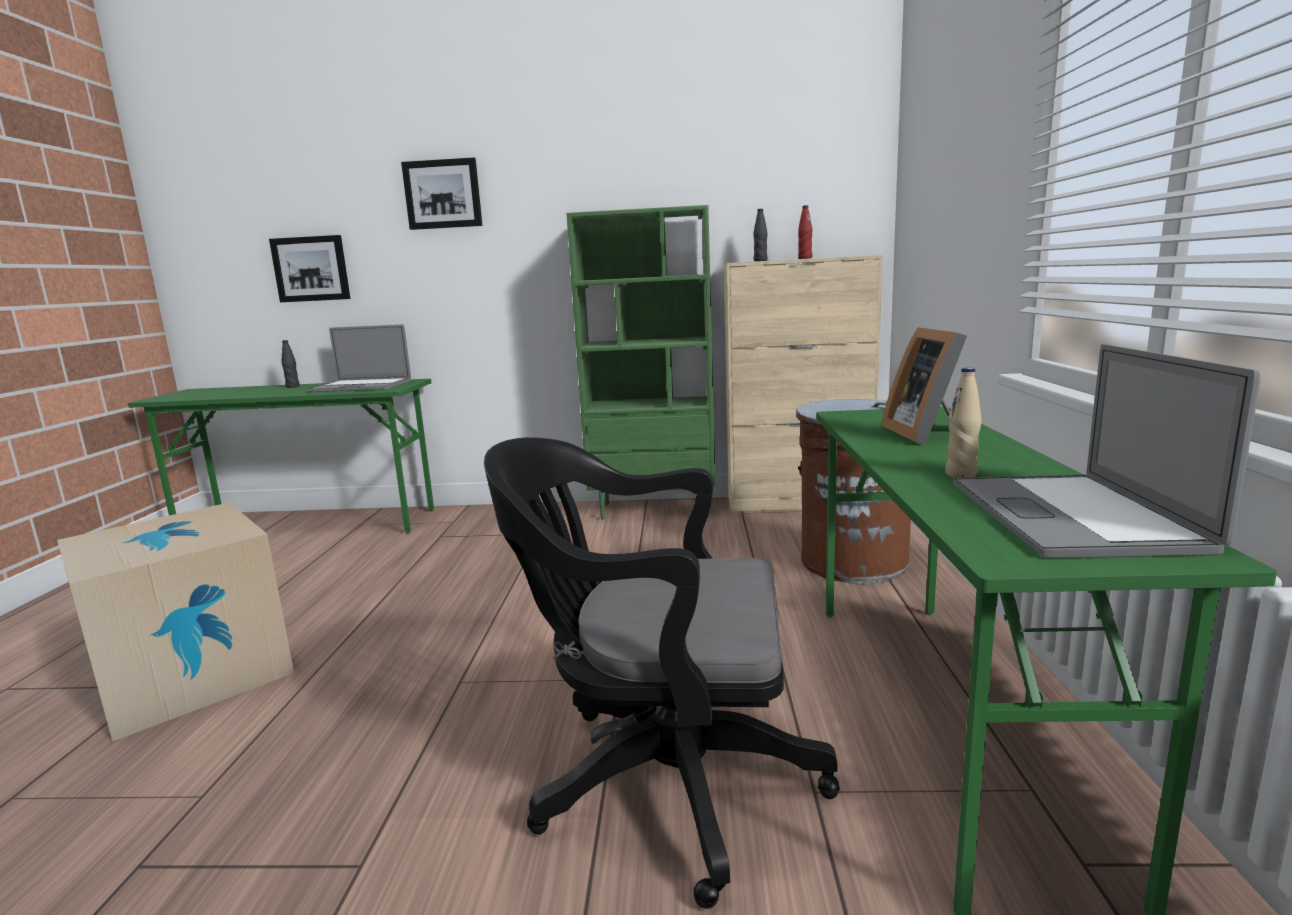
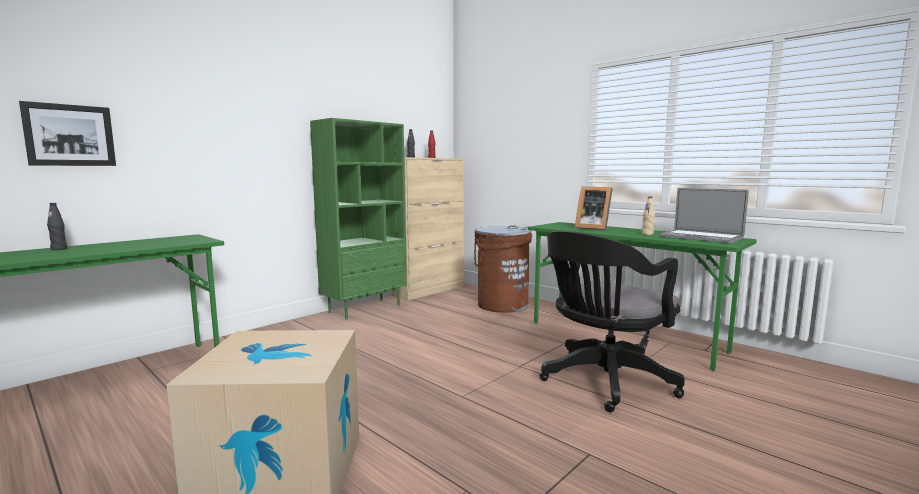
camera: 50 degrees left, 5 degrees down
(361, 386) = (156, 242): laptop -> none
(443, 194) = (211, 89): picture -> none

